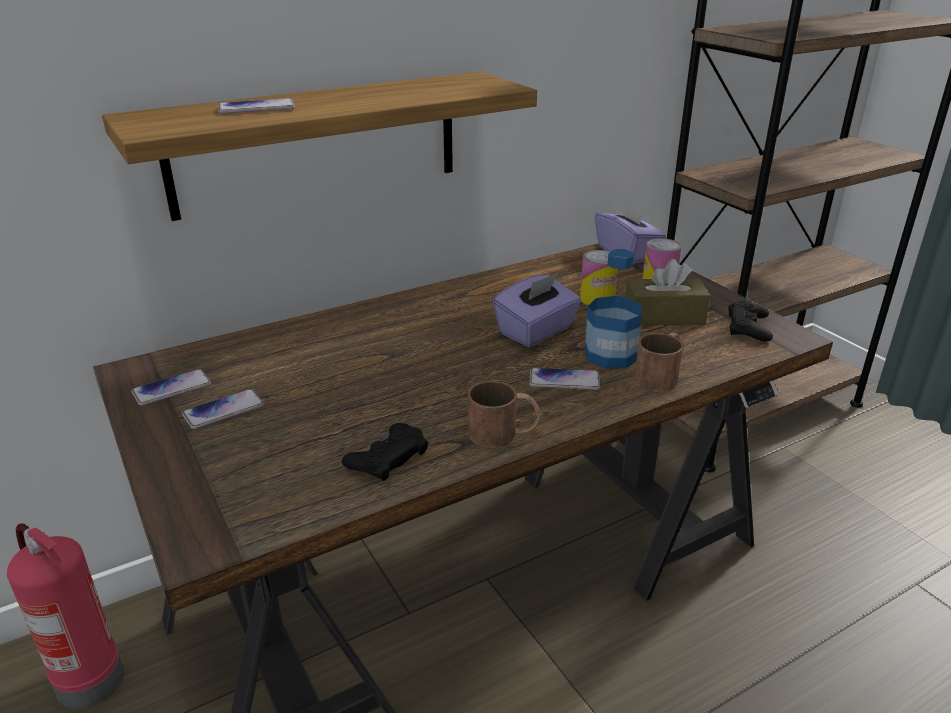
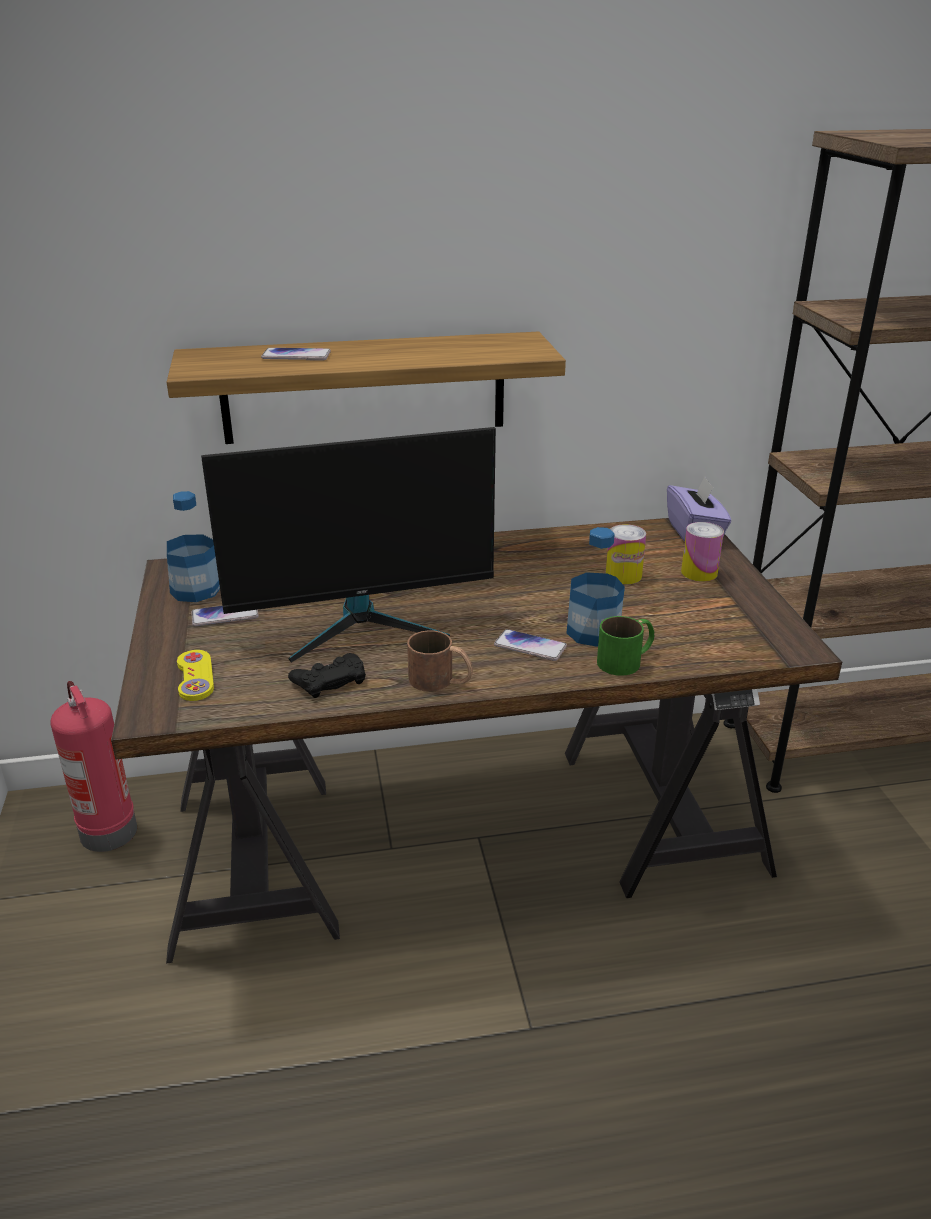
camera: 20 degrees right, 0 degrees up
(172, 389) = (195, 590): phone -> bottle
(229, 487) = (195, 677): none -> yellow game controller
(384, 390) = (363, 624): none -> monitor
(537, 331) = (539, 596): purple tissue box -> none
(660, 375) = (627, 660): brown mug -> green mug
(664, 316) = (679, 603): brown tissue box -> none
(748, 327) = (760, 630): black game controller -> none

